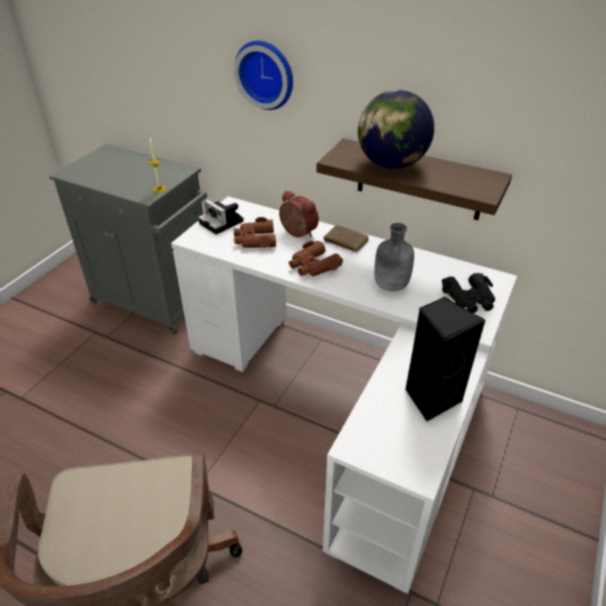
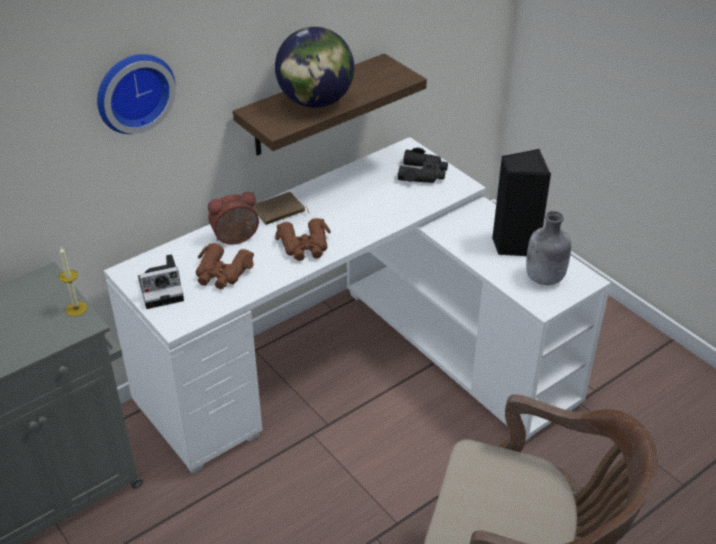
camera: 65 degrees left, 0 degrees up
(390, 285) = (372, 209): grey bottle -> grey bottle (544, 278)

